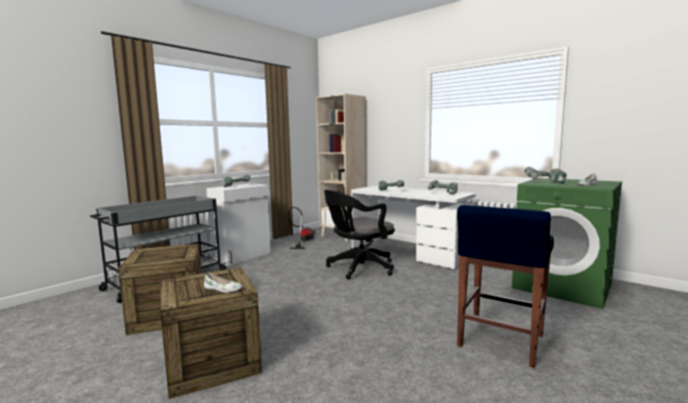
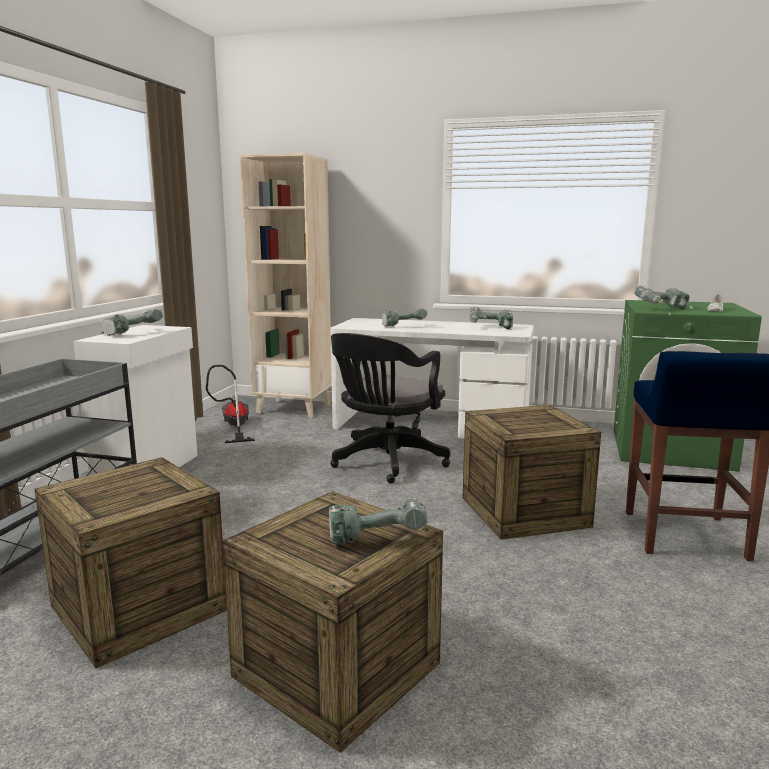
camera: 25 degrees left, 5 degrees up
(223, 289) = (377, 536): white shoe -> power drill
(406, 307) = (524, 512): none -> crate

